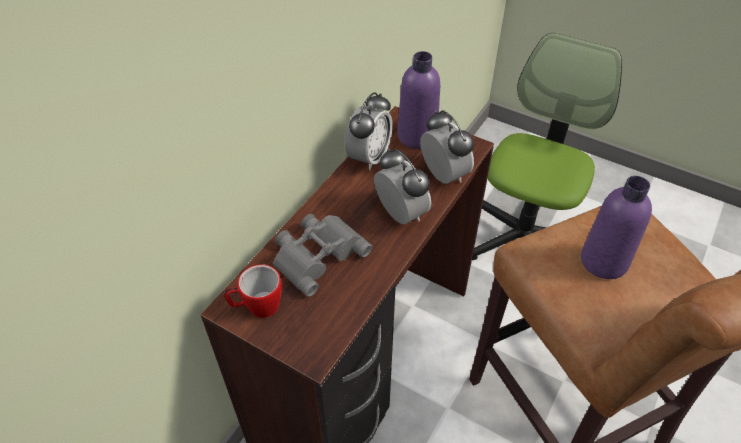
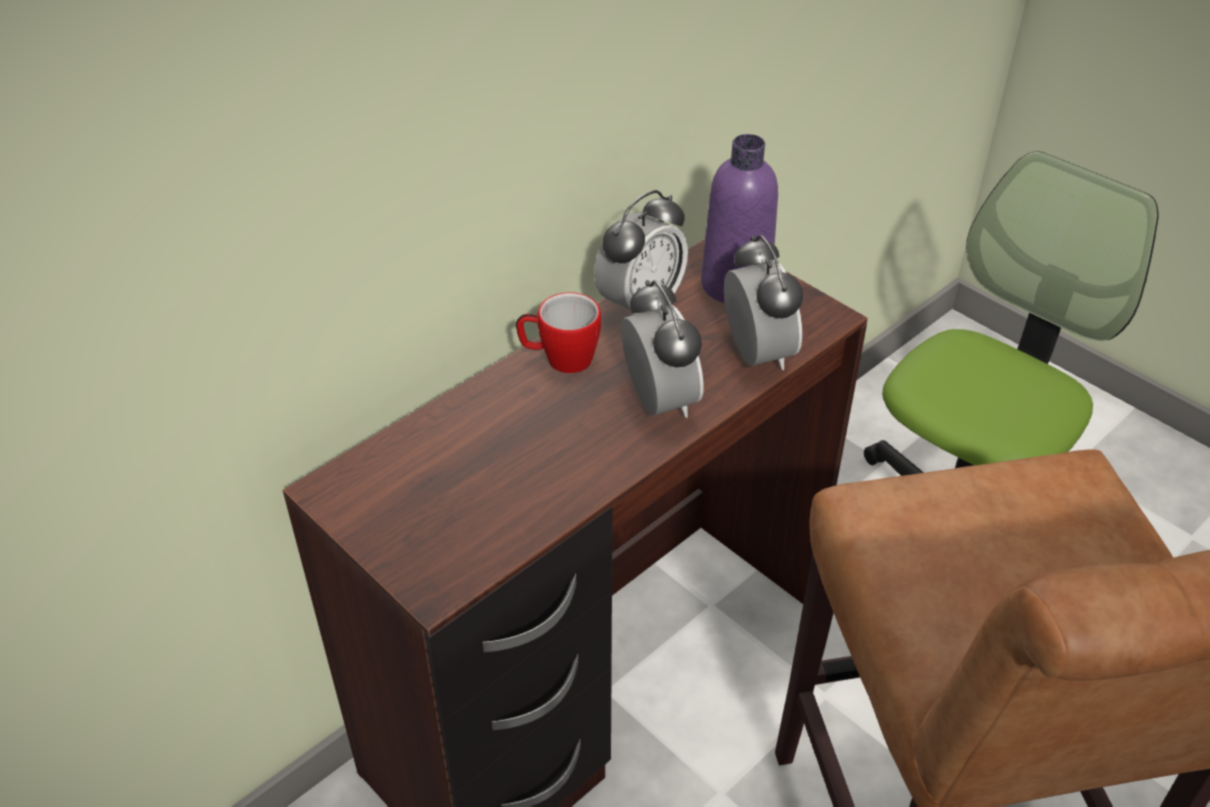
camera: 15 degrees right, 5 degrees down
(257, 307) = (373, 496): mug -> mug (559, 359)
(317, 254) = (498, 436): grey binoculars -> none
(604, 261) = (995, 546): purple bottle -> none

